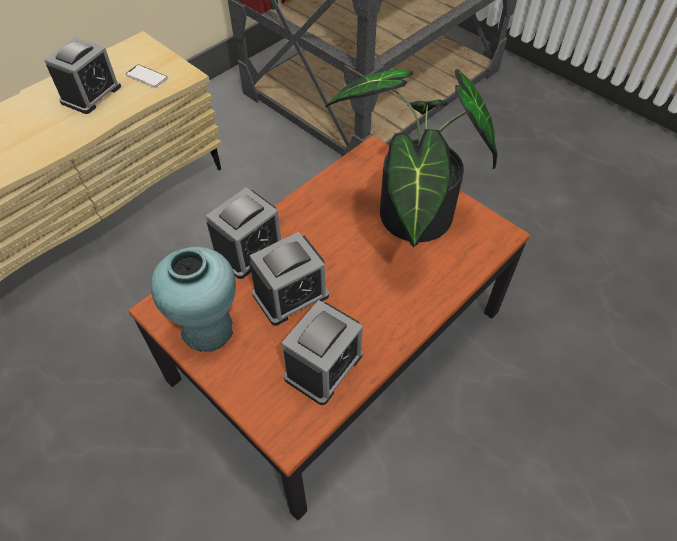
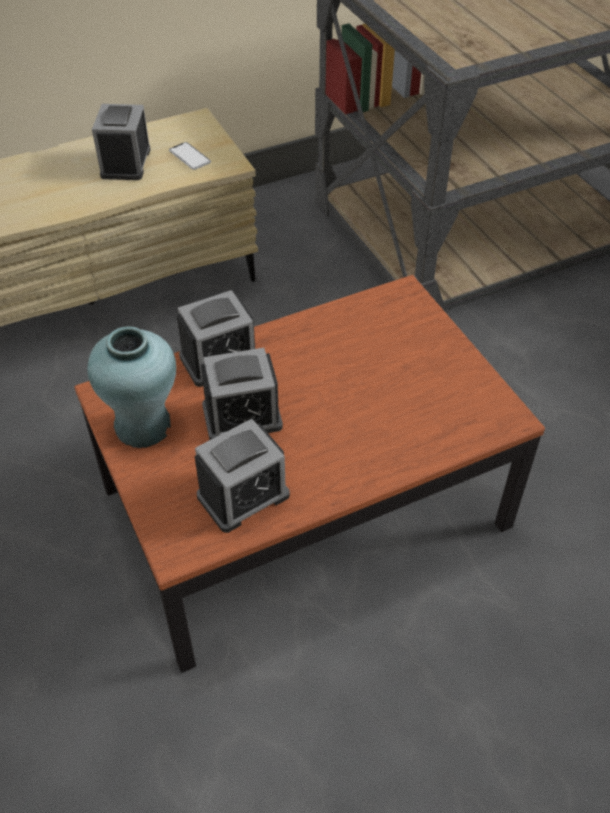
camera: 20 degrees right, 5 degrees down
(91, 94) = (126, 163): alarm clock -> alarm clock turned 135 degrees clockwise
(409, 221) = (408, 377): potted plant -> none

